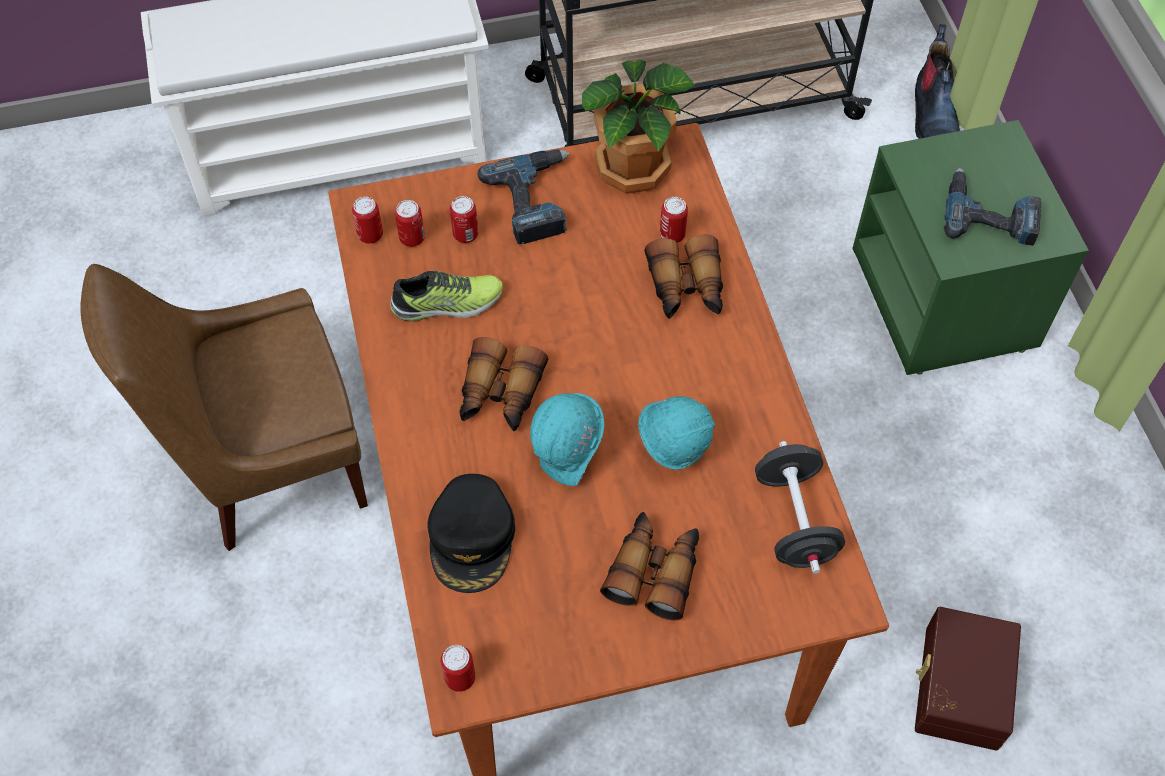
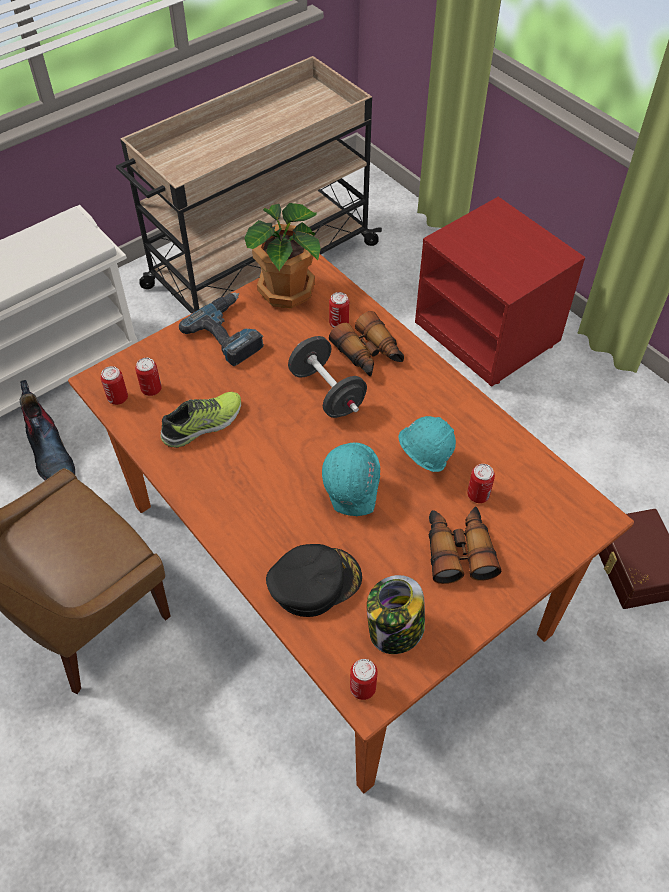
camera: 25 degrees left, 5 degrees down
(465, 234) = (190, 373): can -> can (478, 495)
(472, 538) = (314, 581): black cap -> black cap turned 90 degrees counterclockwise
(500, 395) = (278, 473): binoculars -> none
(530, 631) = (395, 631): none -> jar
(794, 521) = (532, 477): black dumbbell -> black dumbbell (327, 392)
(933, 118) = (421, 229): boot -> boot (50, 453)
(946, 299) = (488, 332): green nightstand -> red nightstand
(989, 214) = (514, 256): power drill -> none

